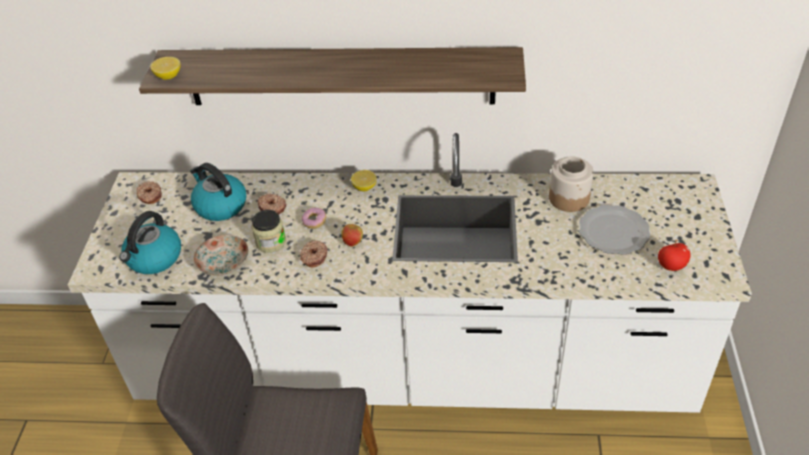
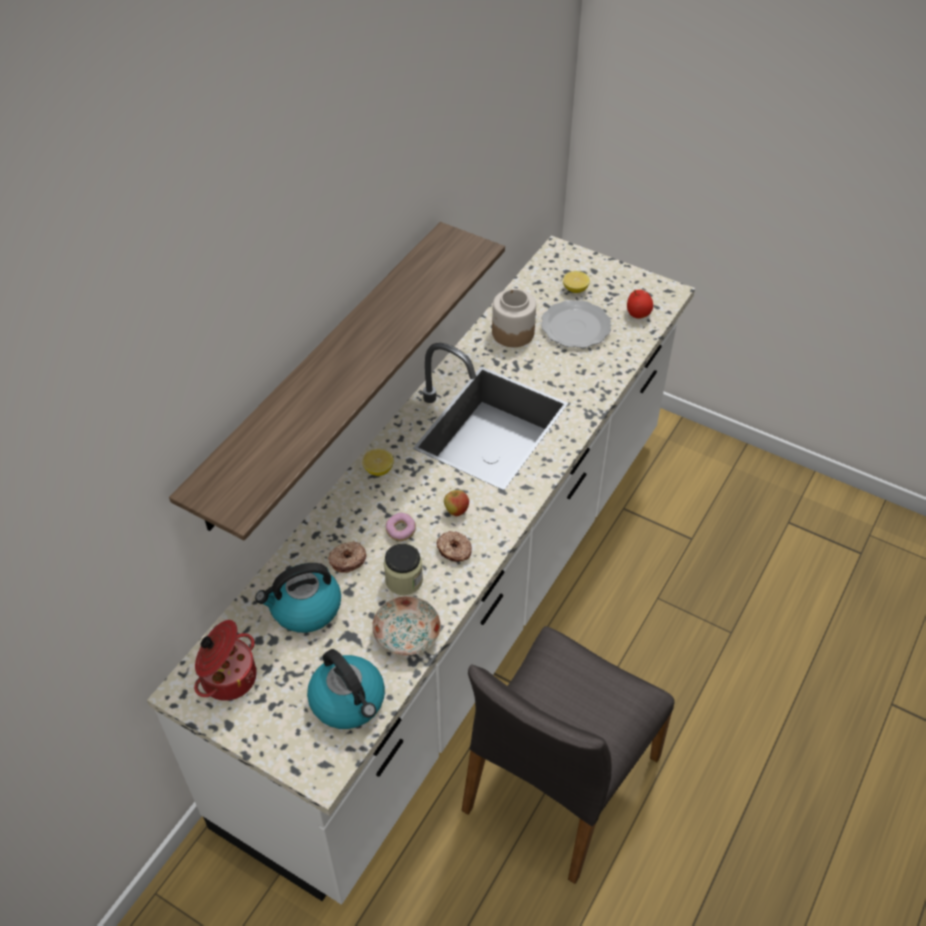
camera: 65 degrees left, 5 degrees up
(150, 196) = (227, 676): donut -> cooking pot
(168, 76) = (243, 500): lemon -> lemon (575, 289)

